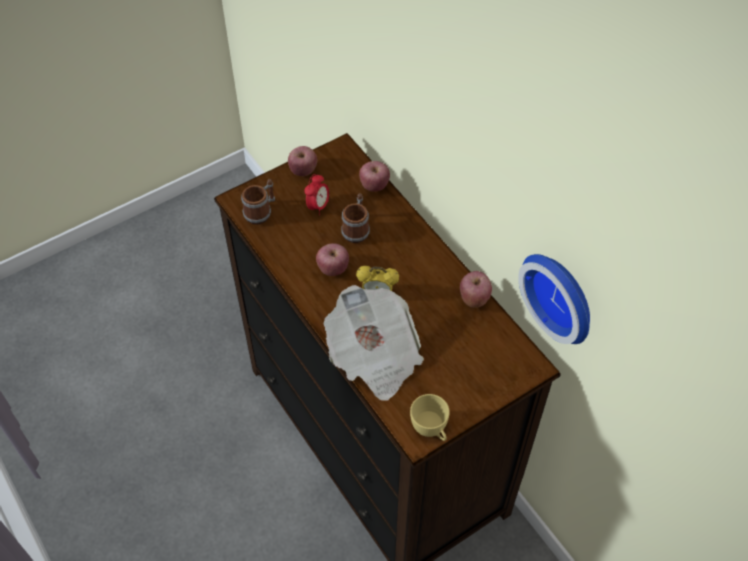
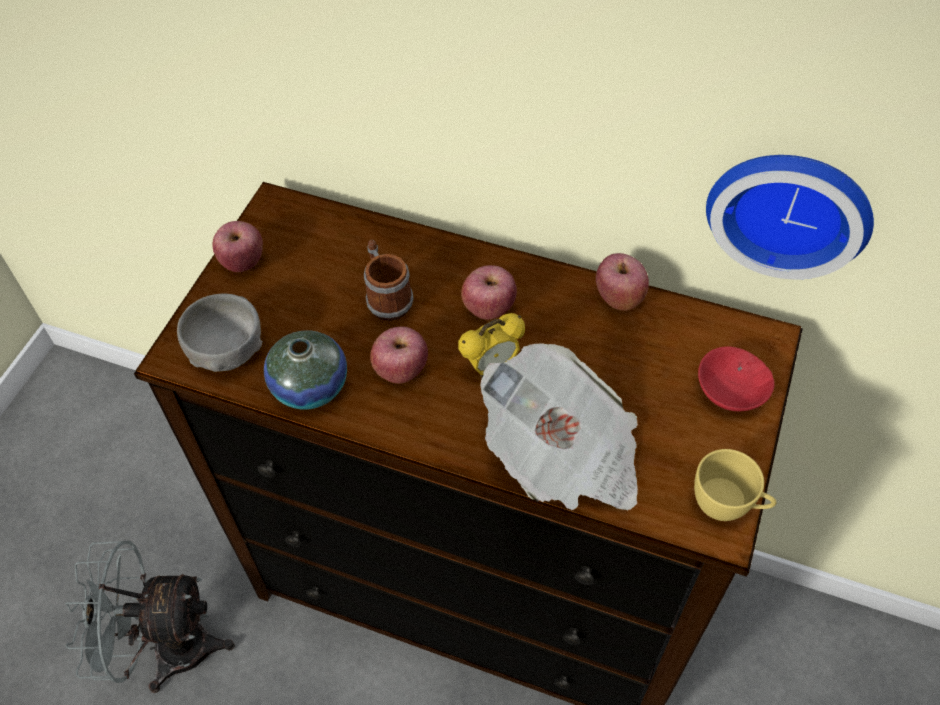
camera: 35 degrees left, 0 degrees up
(189, 366) = (167, 648): none -> grey fan
(261, 211) = (227, 351): mug -> grey bowl
(285, 251) = (310, 386): none -> vase
(318, 206) = (305, 298): alarm clock -> none
(374, 185) = (361, 228): apple -> apple (488, 307)
(486, 378) = (728, 391): none -> red bowl

